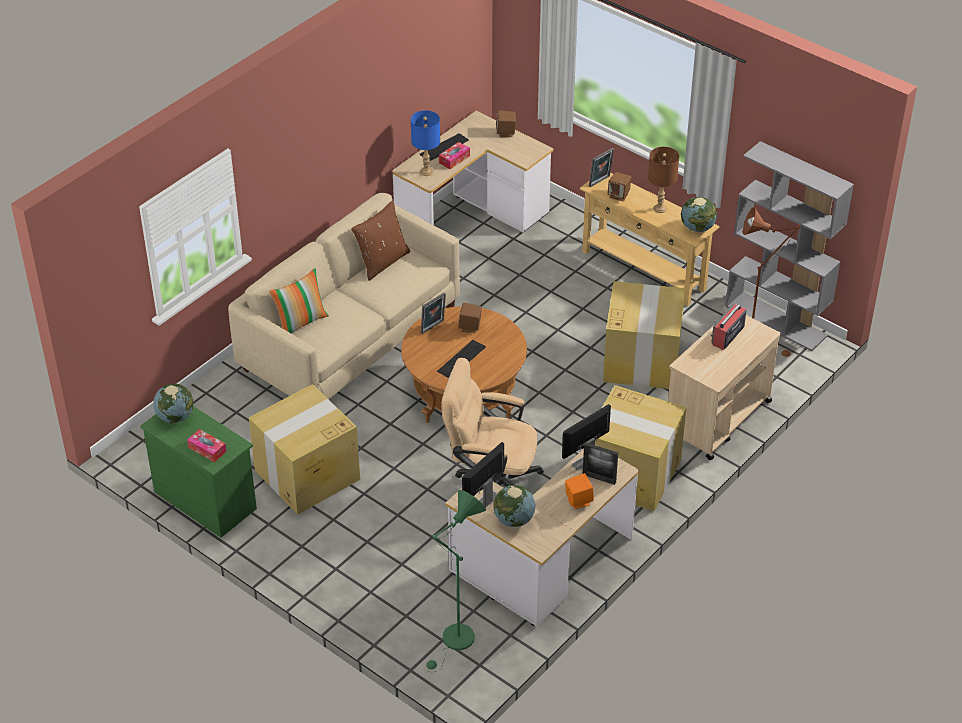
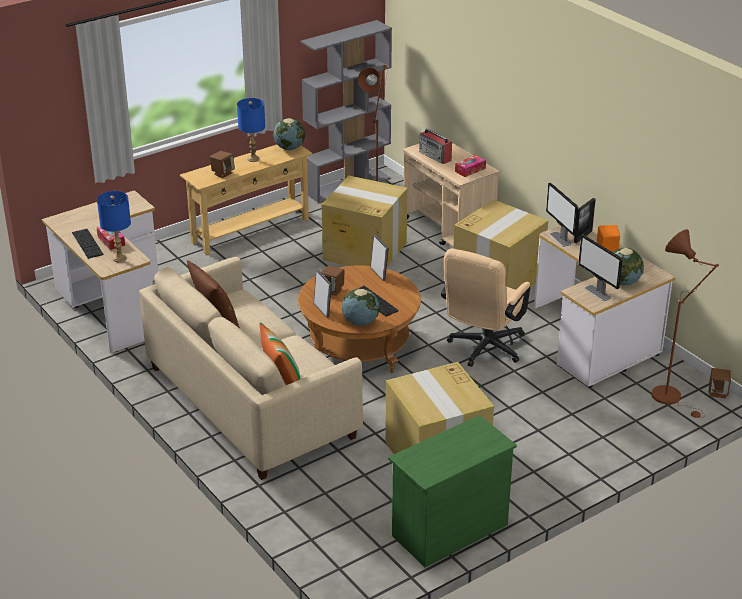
camera: 75 degrees left, 10 degrees down
(175, 417) = (420, 462): globe -> globe (360, 322)
(207, 449) = (478, 445): tissue box -> tissue box (470, 170)
(455, 642) = (671, 398): green floor lamp -> brown floor lamp
(506, 133) = (91, 209): brown speaker -> brown speaker (717, 393)
(600, 182) = (197, 178): picture frame -> picture frame (379, 273)
(660, 209) = (253, 159): brown table lamp -> blue table lamp

